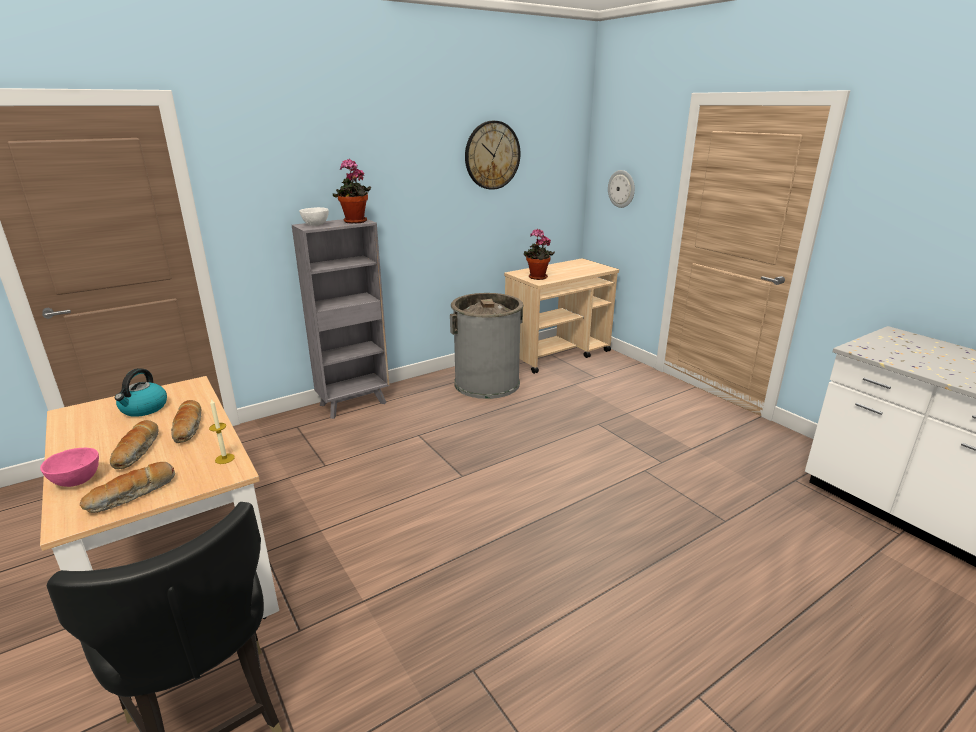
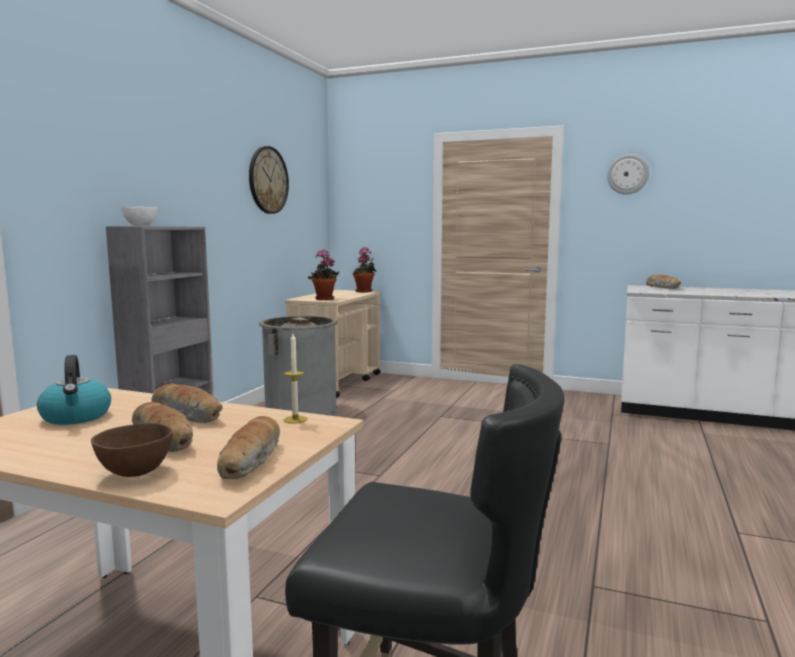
camera: 35 degrees left, 15 degrees down
(76, 481) = (134, 472): pink bowl -> brown bowl
(355, 222) = (180, 226): potted plant -> potted plant (364, 291)
(621, 189) = (372, 219): wall clock -> wall clock (627, 174)
(923, 345) = (663, 287): none -> bread

